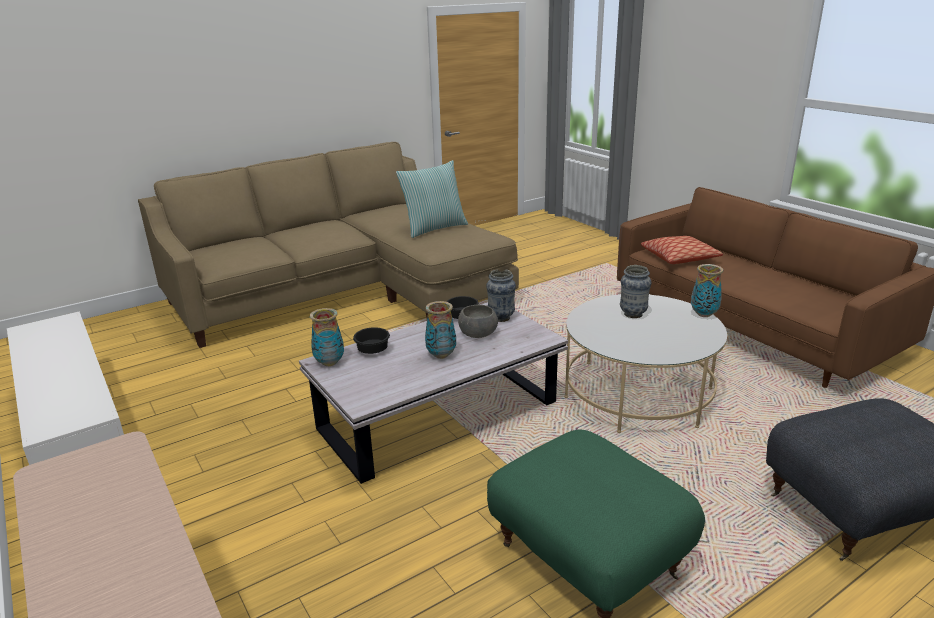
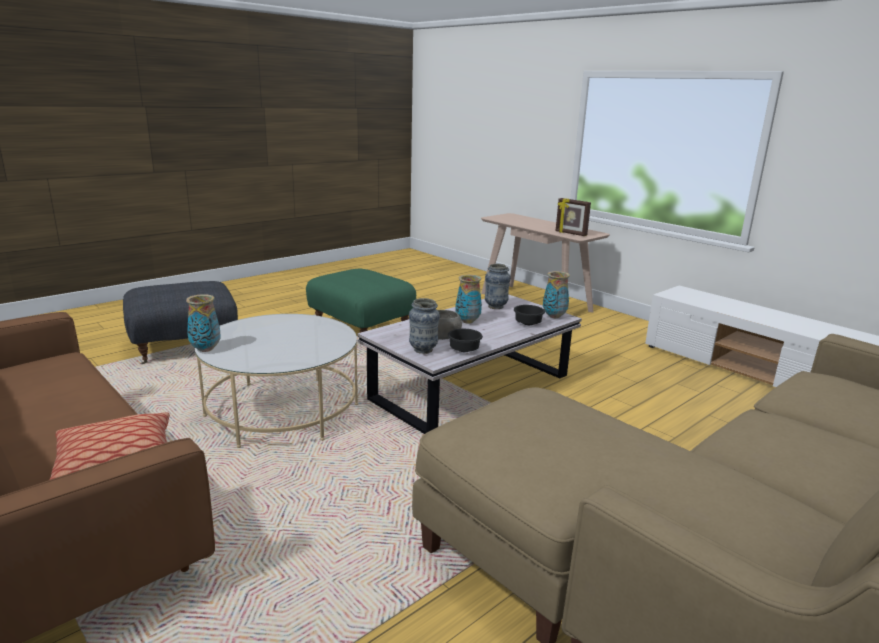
camera: 170 degrees right, 5 degrees down
(112, 469) = (570, 233): none -> picture frame
(434, 228) = (585, 446): pillow -> none
(633, 314) = (282, 349): vase -> vase (495, 307)

